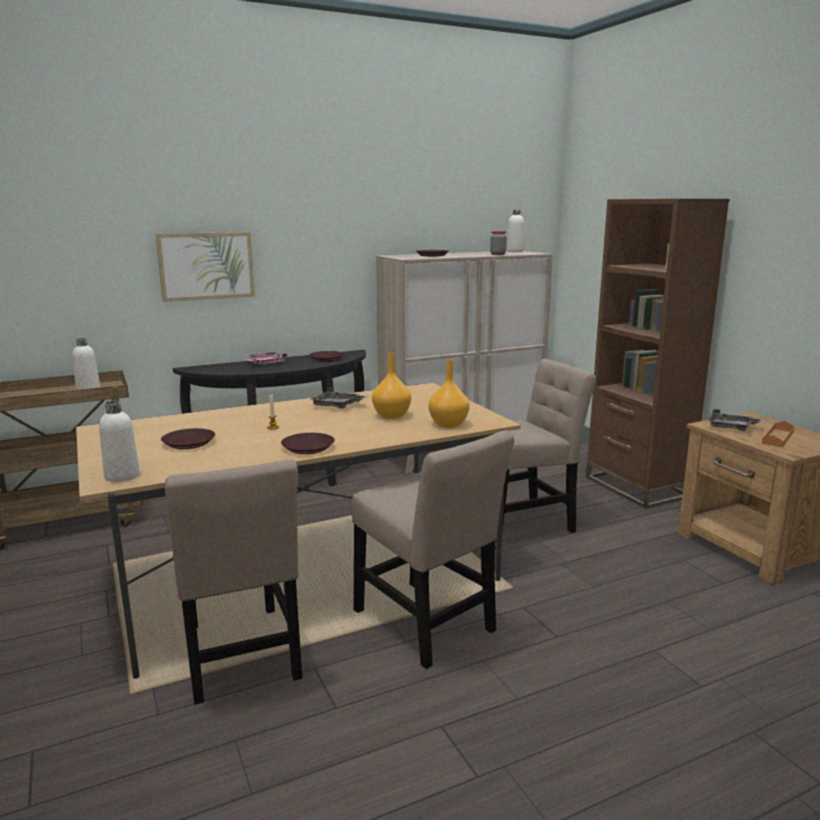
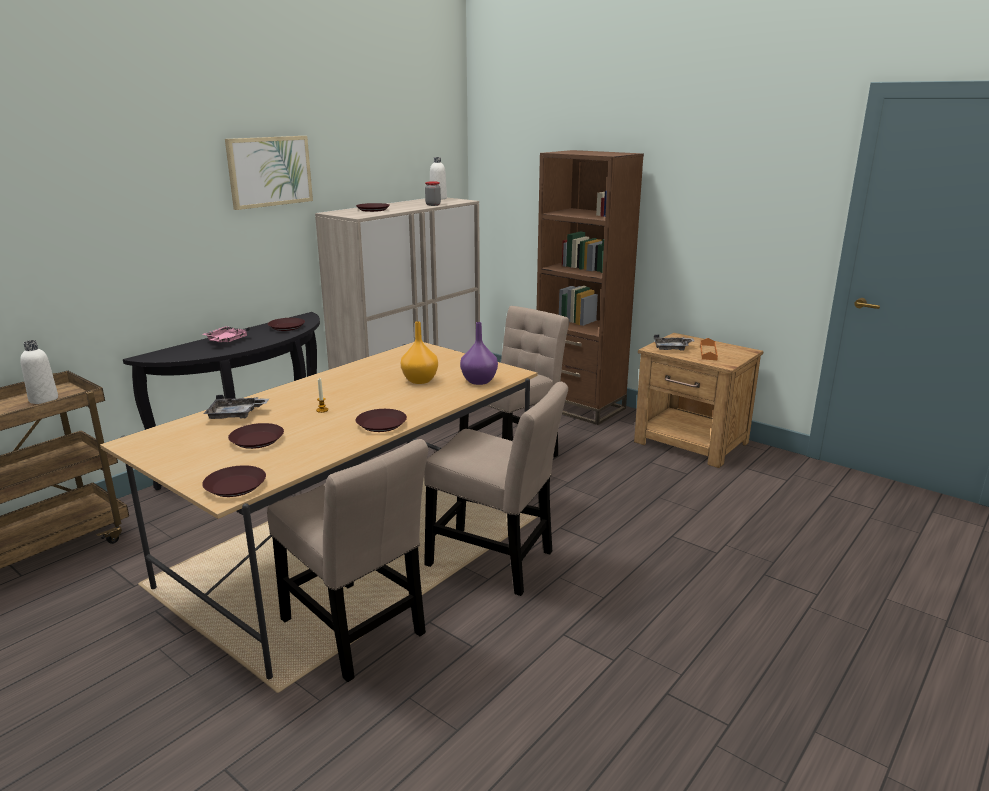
camera: 25 degrees left, 5 degrees up
(122, 476) = (235, 486): white bottle -> brown plate
(206, 266) = (146, 240): picture -> picture (269, 171)
(337, 406) = (357, 378): grey tray -> grey tray (236, 415)
(449, 424) = (479, 381): orange vase -> purple vase

